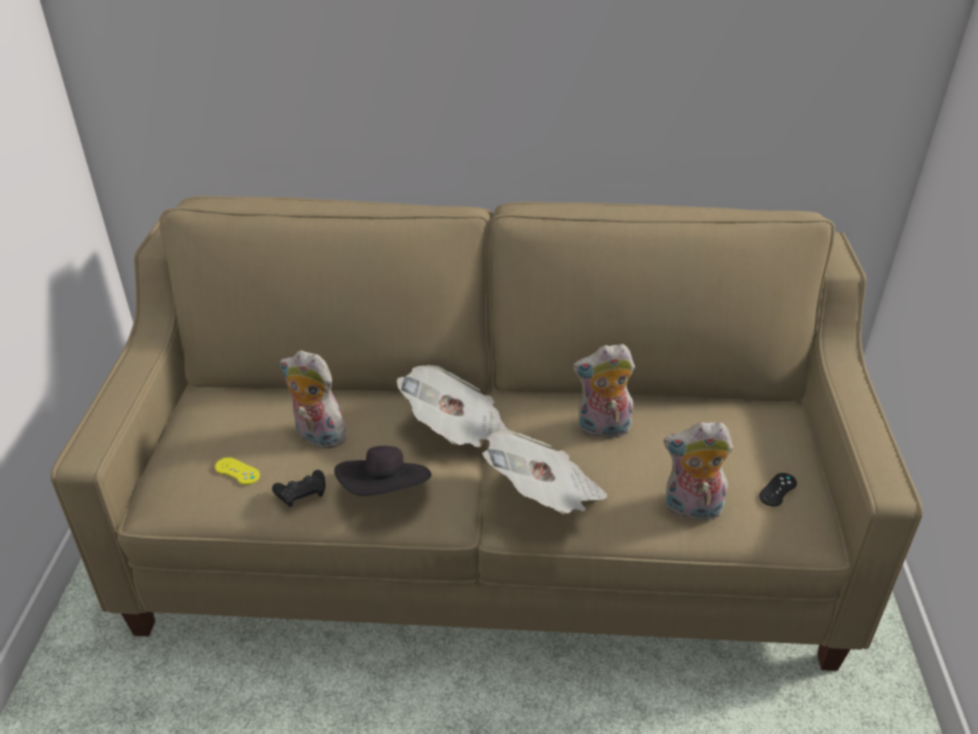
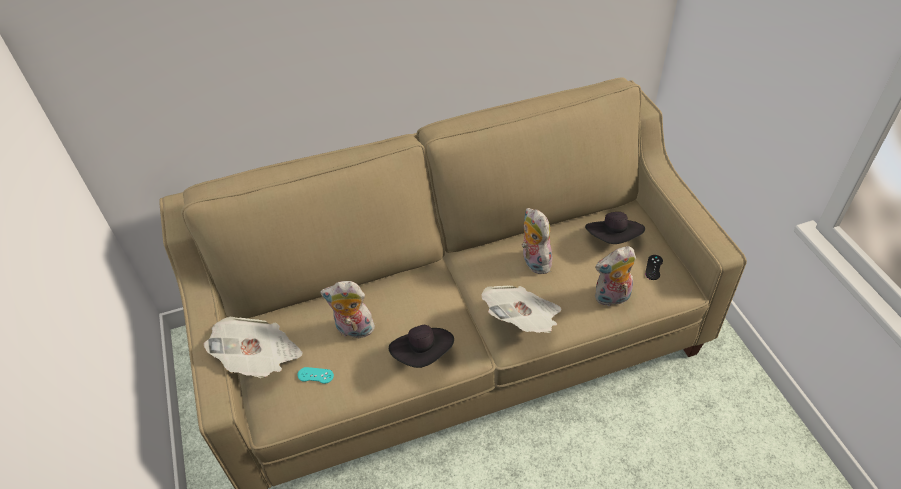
camera: 20 degrees left, 10 degrees up
(237, 471) = (315, 375): yellow game controller -> turquoise game controller
(301, 492) = (368, 374): black game controller -> none
(458, 430) = (442, 292): newspaper -> newspaper (260, 358)
(602, 429) = (533, 261): plush toy -> plush toy turned 90 degrees clockwise
(735, 437) = (613, 239): none -> black hat

